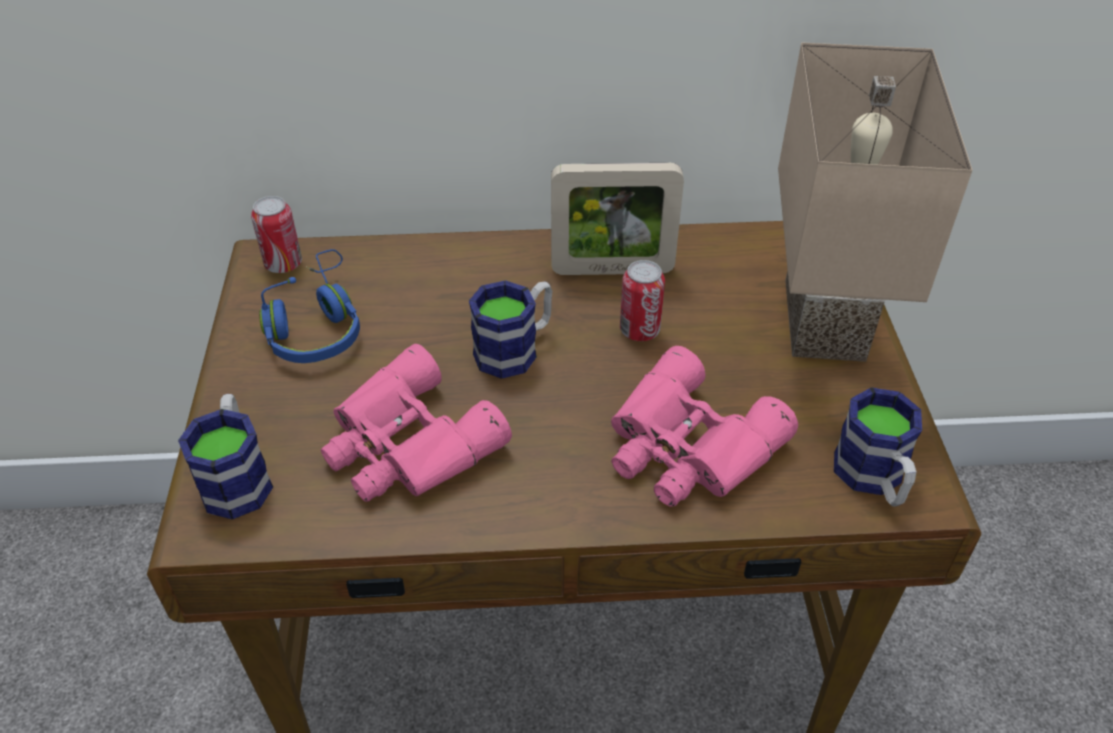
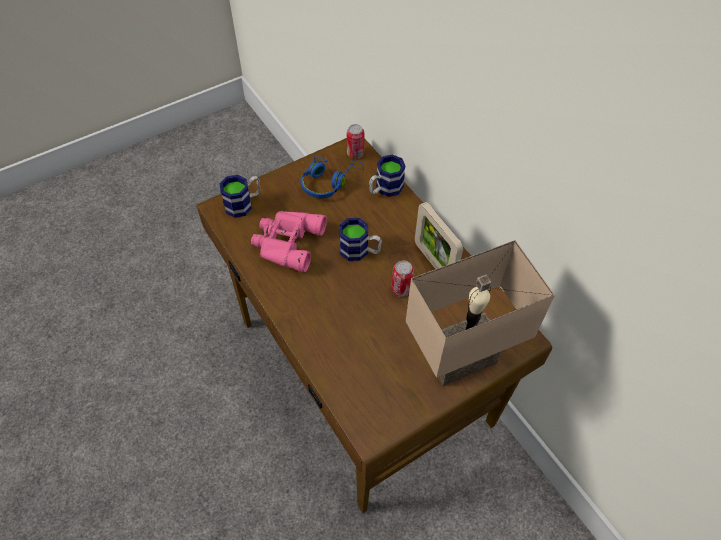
camera: 60 degrees right, 10 degrees up
(687, 448) = (342, 334): pink binoculars -> none
(873, 479) = (367, 412): mug -> mug (385, 189)

